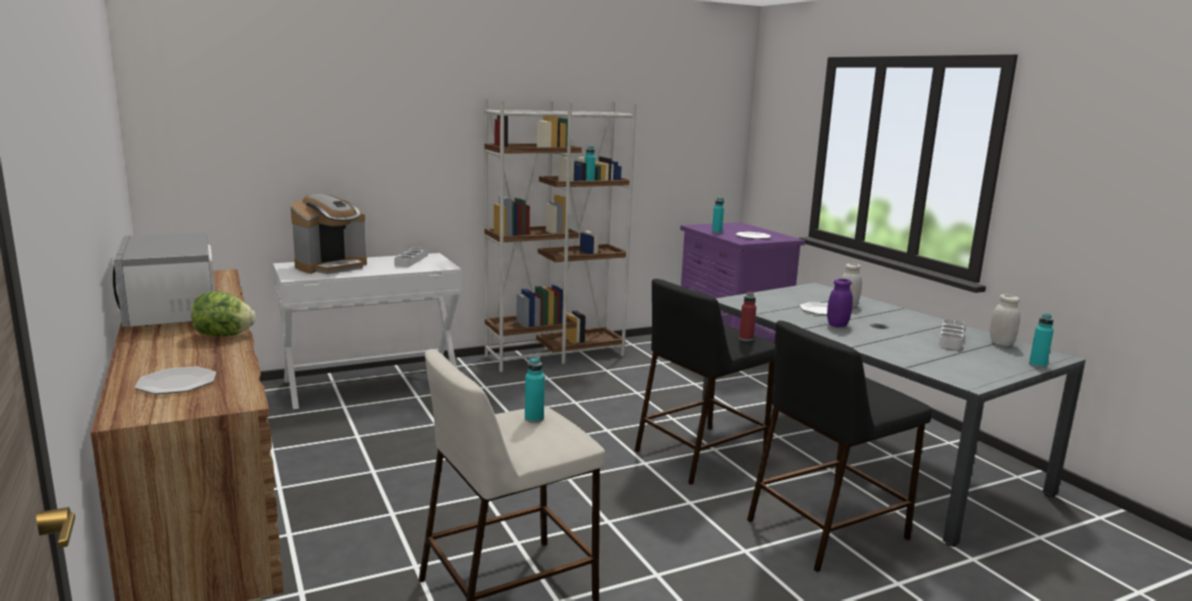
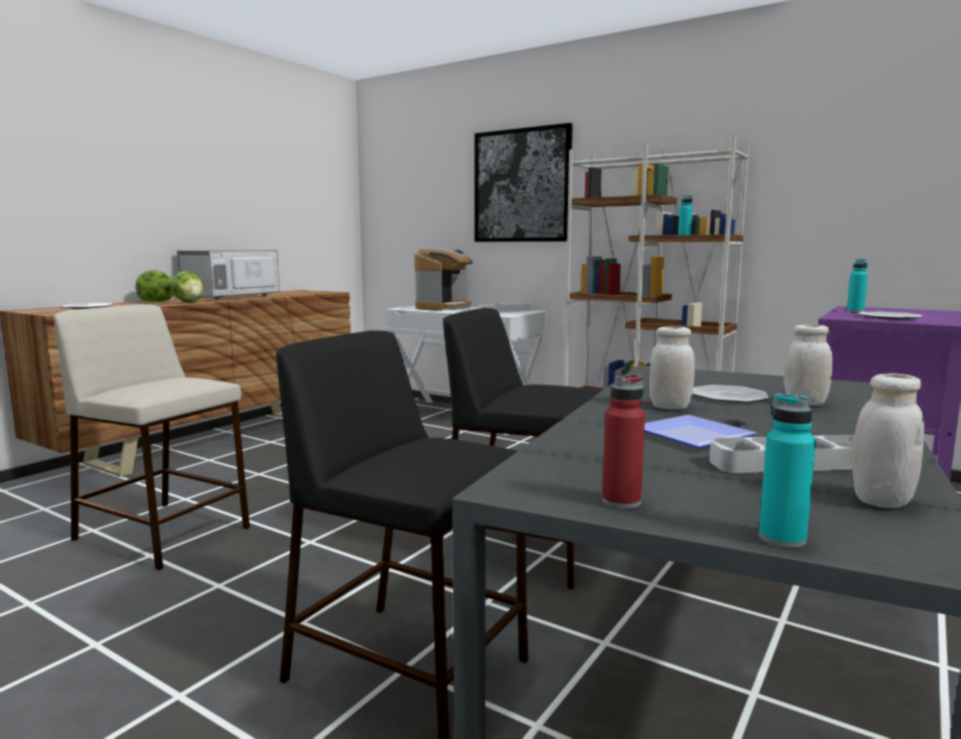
camera: 60 degrees right, 5 degrees down
(159, 346) = (158, 301): none -> lettuce
(331, 266) = (443, 308): coffee machine -> coffee machine turned 75 degrees counterclockwise
(400, 122) = (522, 186): none -> picture
(534, 419) = (184, 381): turquoise bottle -> none
(746, 339) = (546, 399): red bottle -> red bottle (621, 501)
(837, 325) = (669, 407): purple jar -> white jar
(900, 337) = (697, 436): none -> plate

